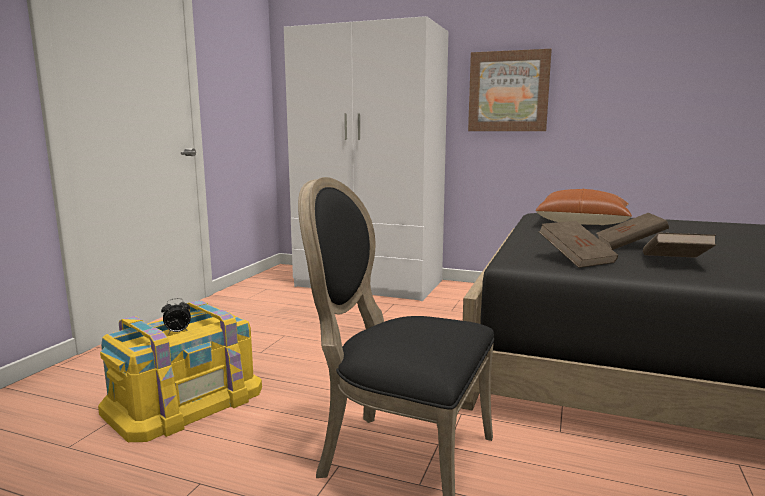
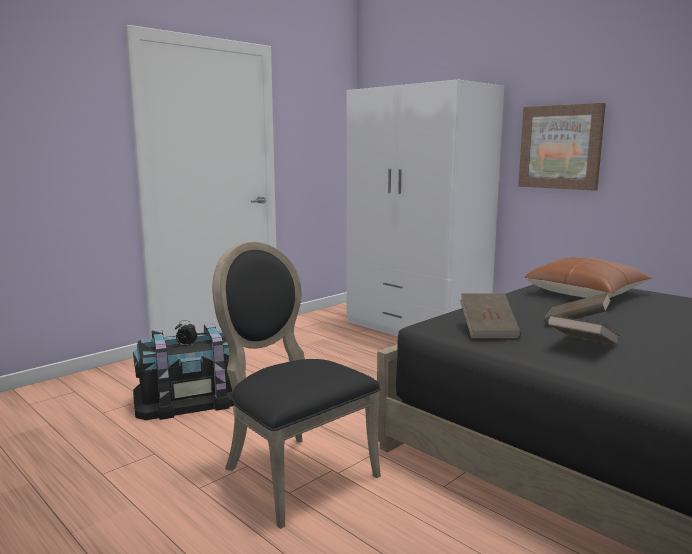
camera: 25 degrees right, 0 degrees up
(184, 400) = (190, 398): yellow storage box -> black storage box

